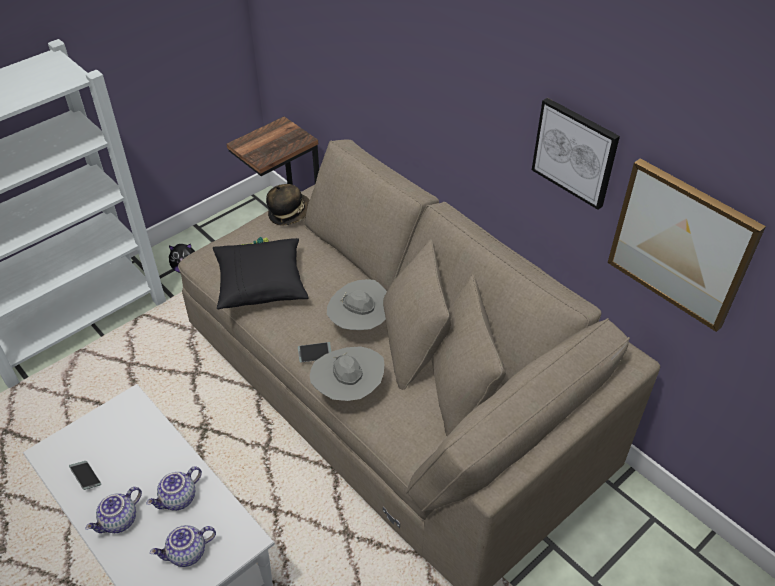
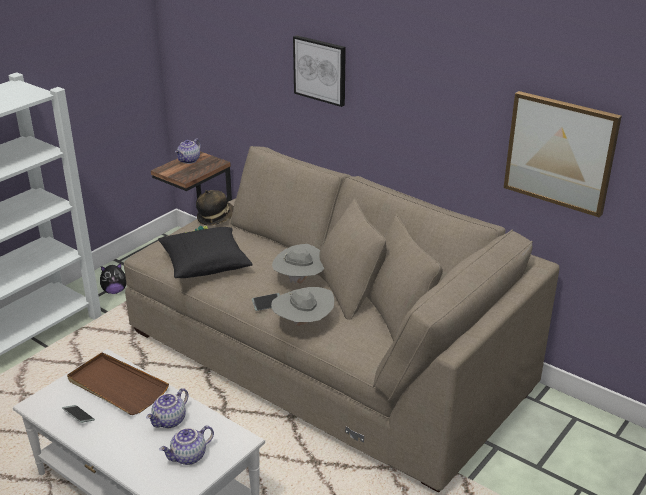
camera: 10 degrees left, 15 degrees down
(119, 521) = (119, 443): teapot -> teapot (189, 160)
(134, 440) = (117, 386): none -> brown tray
(575, 152) = (466, 102): picture -> picture (320, 70)

